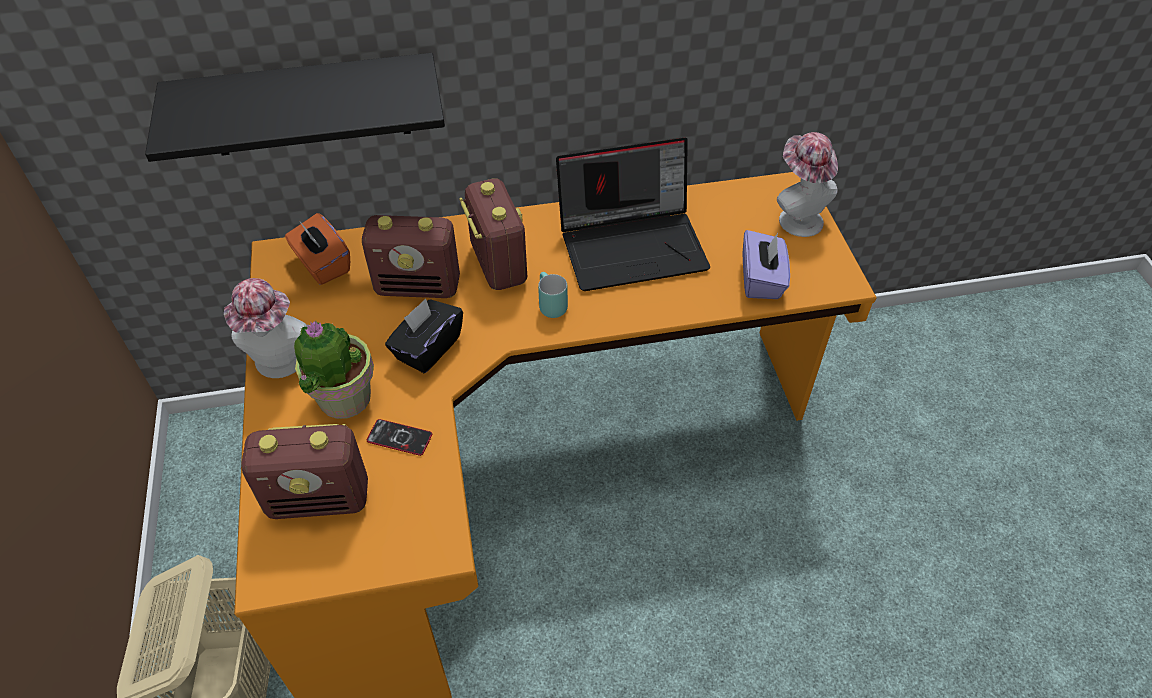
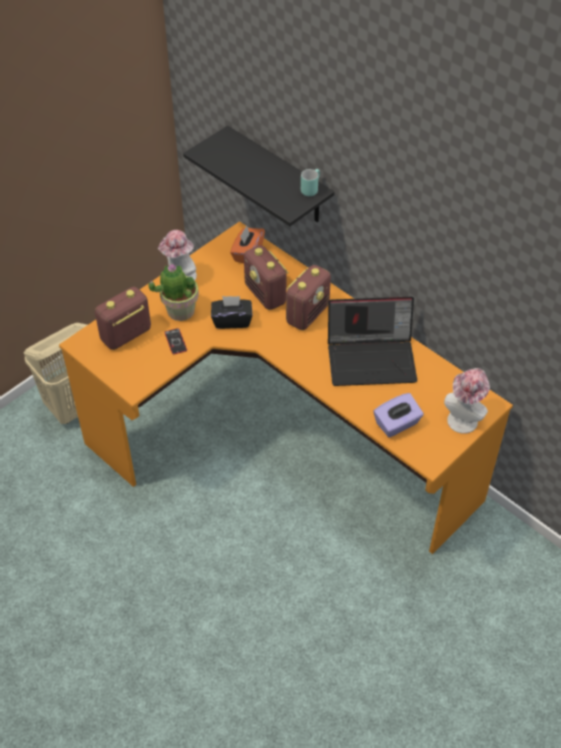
camera: 55 degrees right, 0 degrees up
(320, 498) = (126, 335): radio -> radio turned 90 degrees clockwise
(548, 305) = (298, 348): turquoise mug -> turquoise mug (310, 189)
(633, 244) = (372, 358): laptop -> laptop turned 45 degrees counterclockwise

